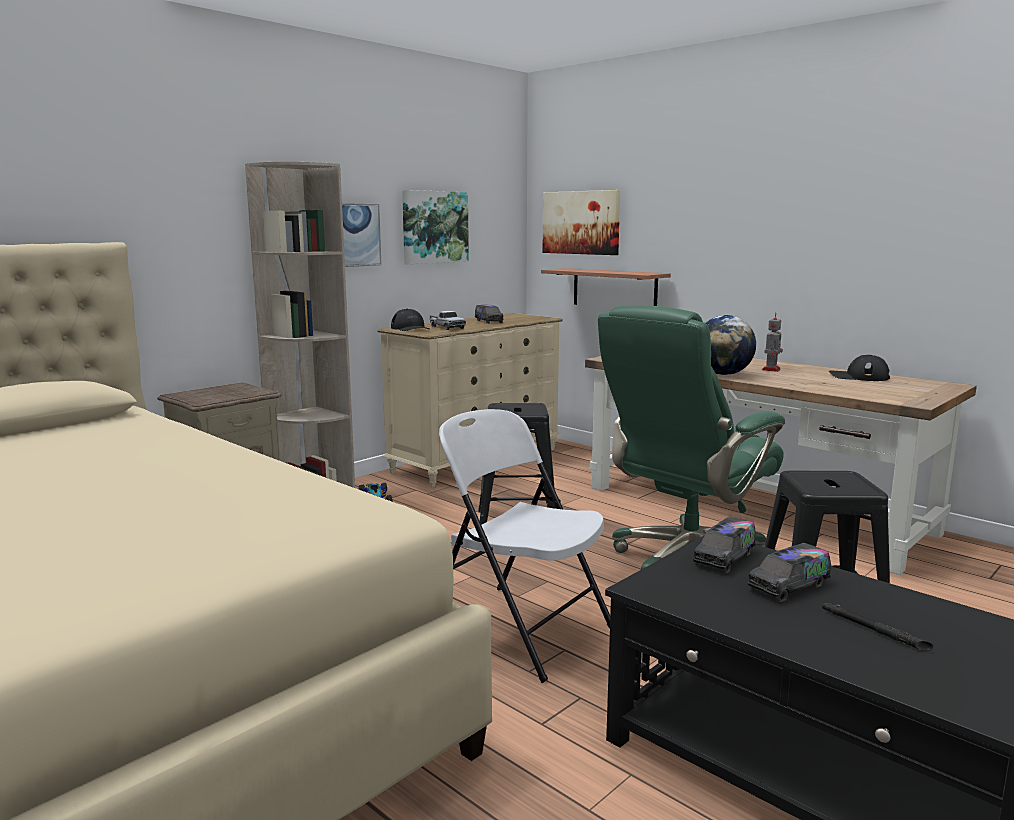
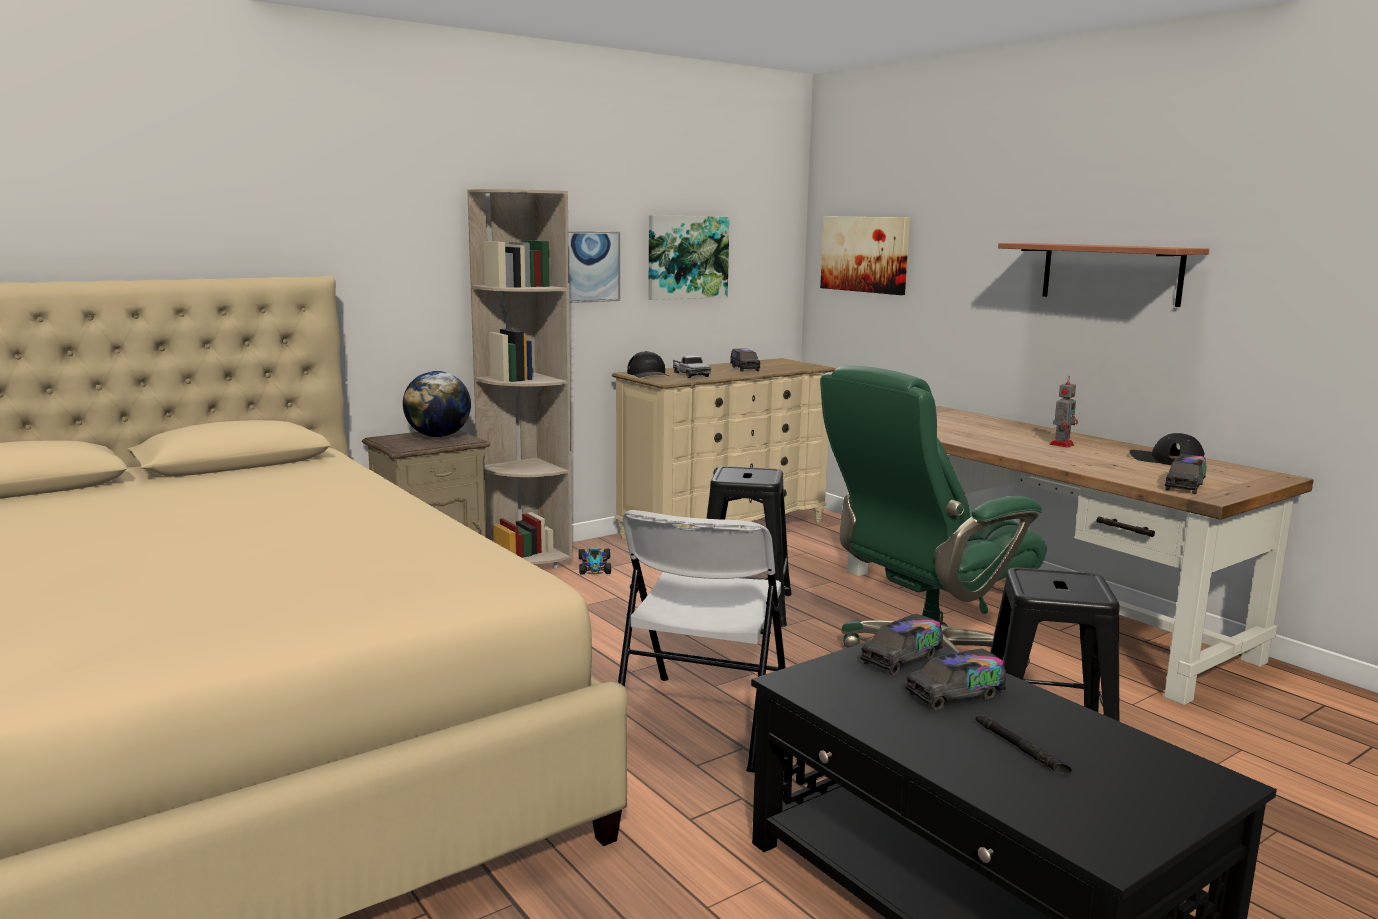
camera: 10 degrees right, 0 degrees up
(519, 629) = (702, 721): white chair -> white chair turned 120 degrees counterclockwise
(614, 289) = (899, 335): shelf -> shelf (1111, 273)
(723, 374) = (996, 447): globe -> globe (438, 436)
(890, 395) = (1184, 486): none -> toy truck

